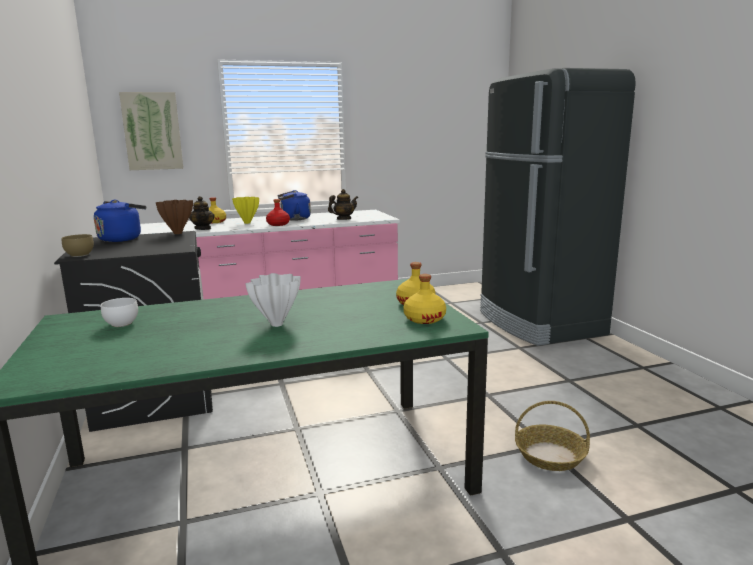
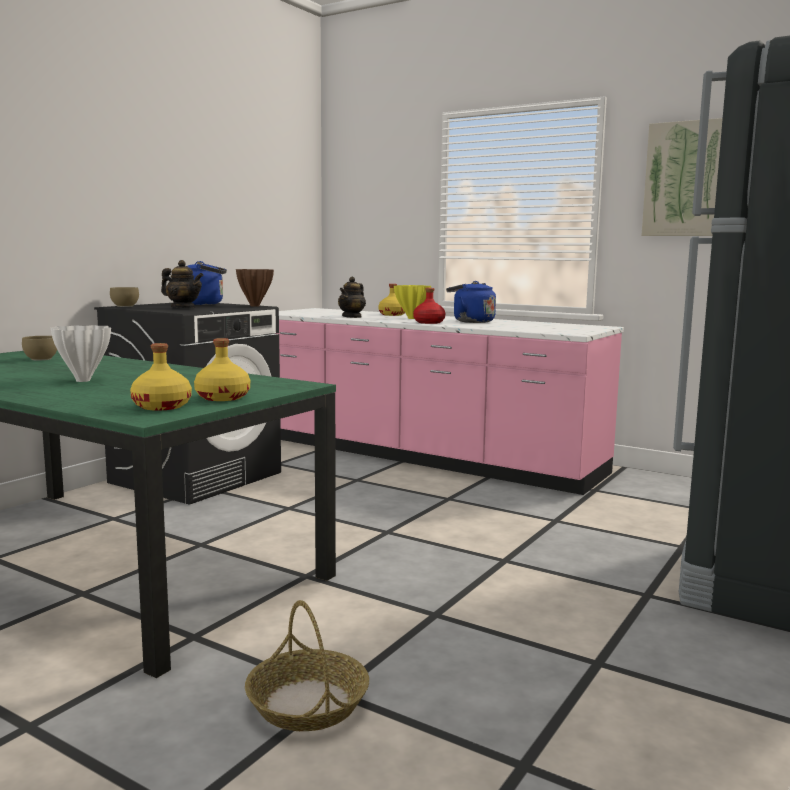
camera: 50 degrees right, 5 degrees down
(122, 323) = (42, 359): white bowl -> brown bowl
(152, 131) = (370, 204): picture -> picture (685, 179)
(343, 219) = (519, 328): teapot -> teapot (183, 308)

